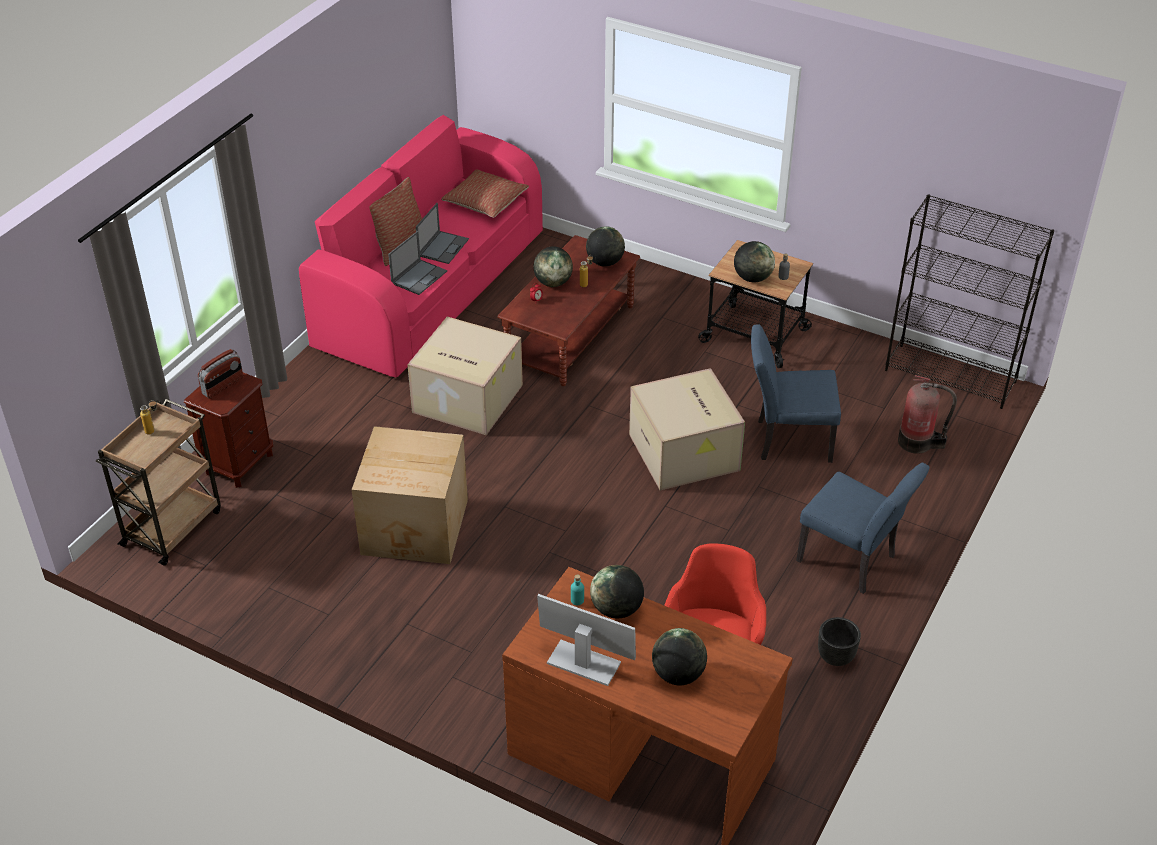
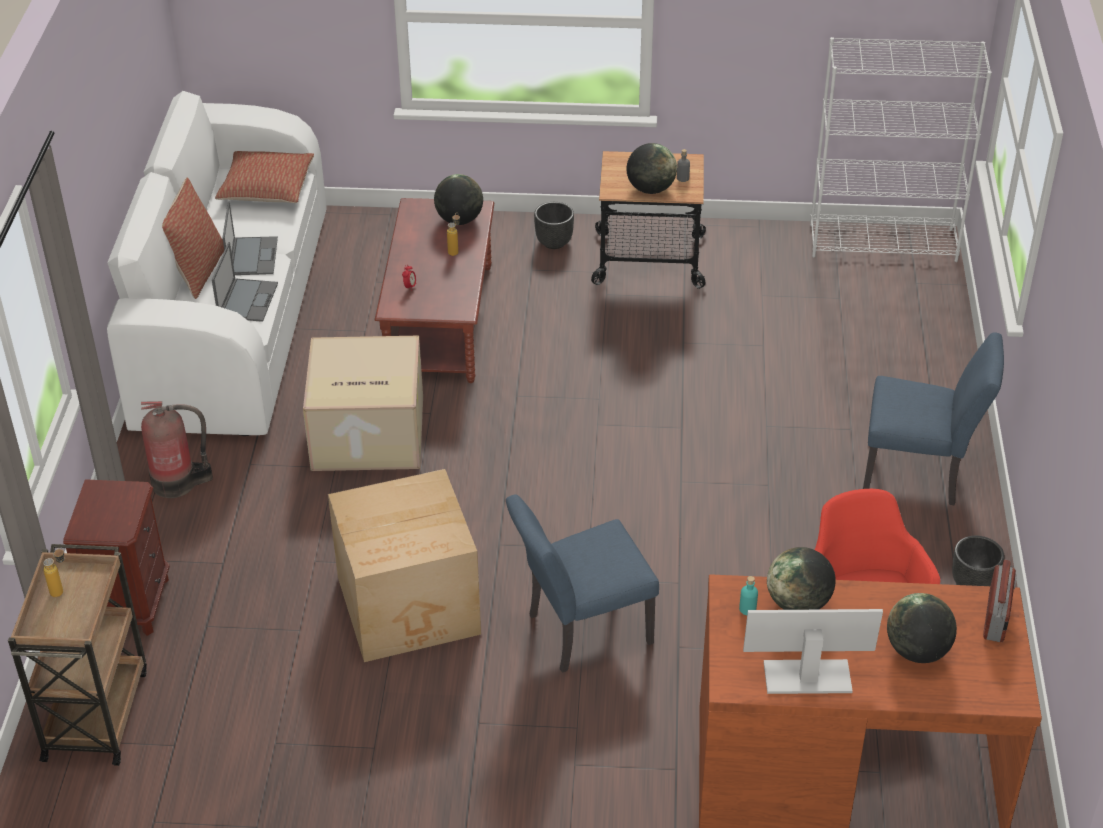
camera: 25 degrees left, 0 degrees up
(223, 386) = (104, 506): radio -> radio (996, 617)
(431, 289) = (233, 316): pink sofa -> white sofa
(553, 283) = (415, 261): globe -> none
(686, 453) = (663, 414): cardboard box -> none
(692, 302) = (554, 242): none -> black planter
(787, 440) = (762, 365): blue chair -> blue chair (580, 631)
(918, 442) = (898, 324): fire extinguisher -> fire extinguisher (178, 482)
(951, 376) = (883, 242): black bookcase -> white bookcase

